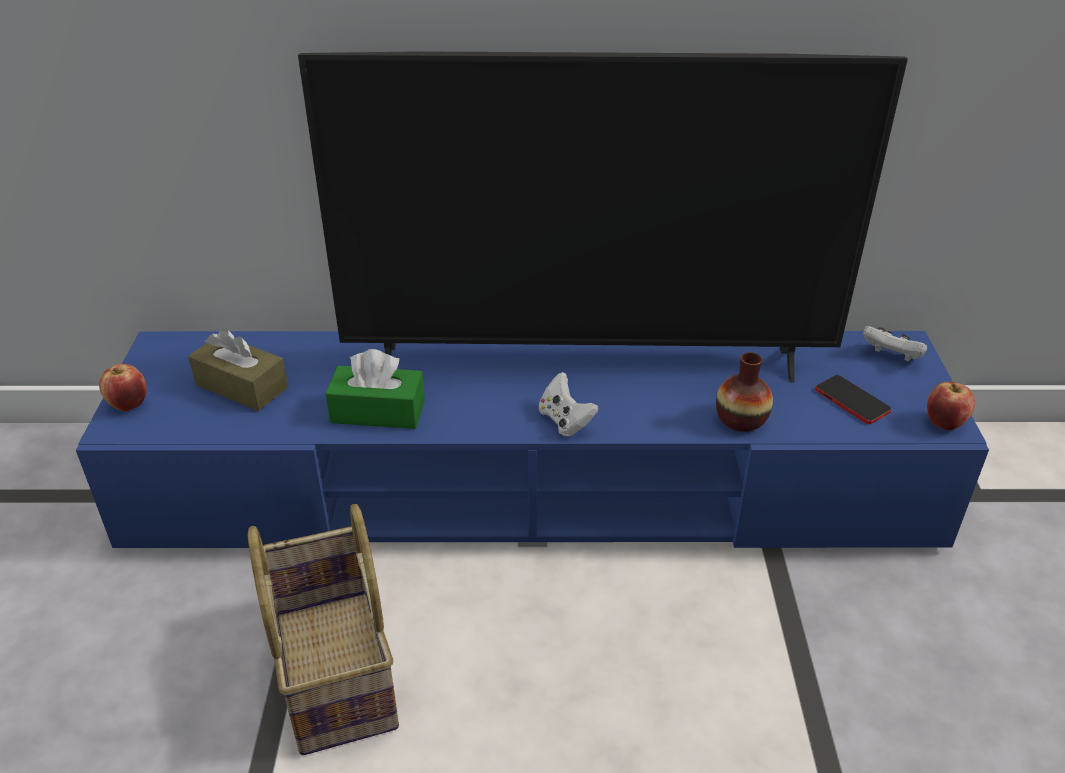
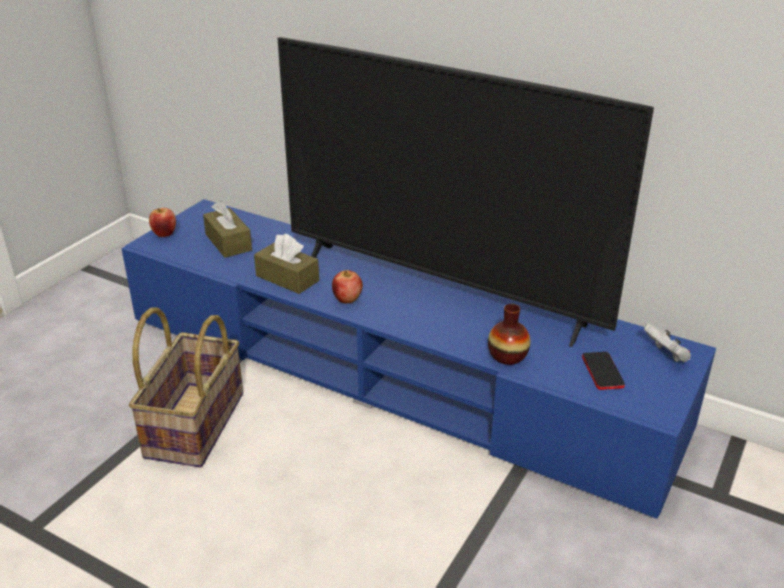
camera: 30 degrees right, 5 degrees down
(378, 411) = (287, 278): green tissue box -> brown tissue box
(565, 421) = (391, 319): white game controller -> none
(944, 423) = (659, 408): apple -> apple (347, 300)

